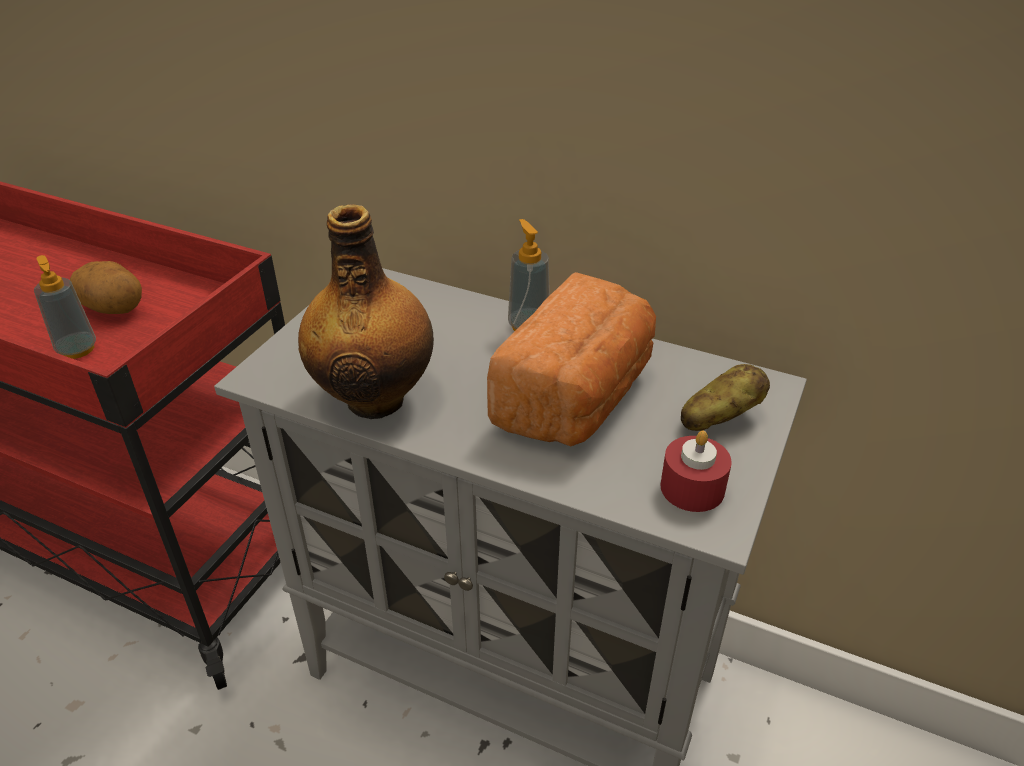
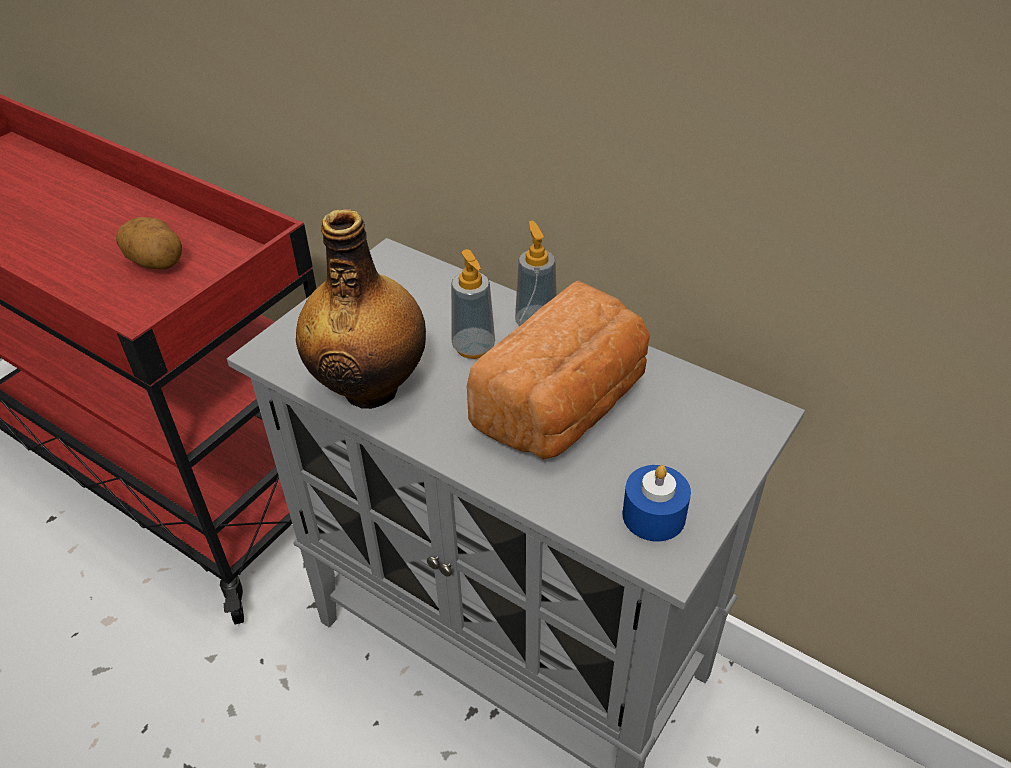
camera: 10 degrees right, 5 degrees up
(77, 349) = (118, 302): soap dispenser -> soap dispenser (473, 347)
(692, 488) = (653, 515): red candle -> blue candle
(719, 418) = (701, 444): potato -> none

